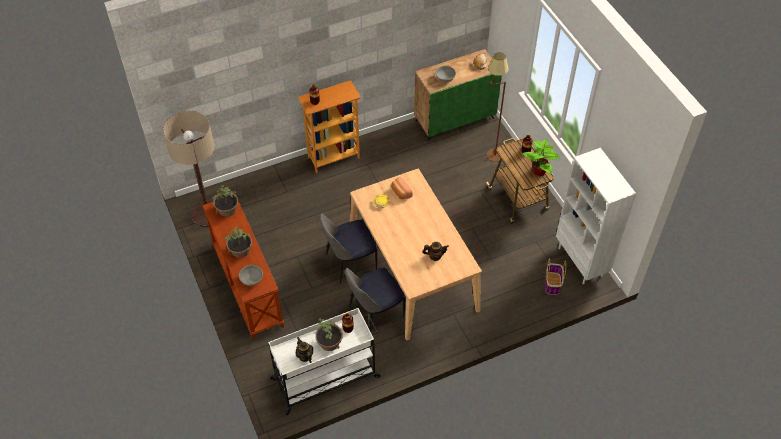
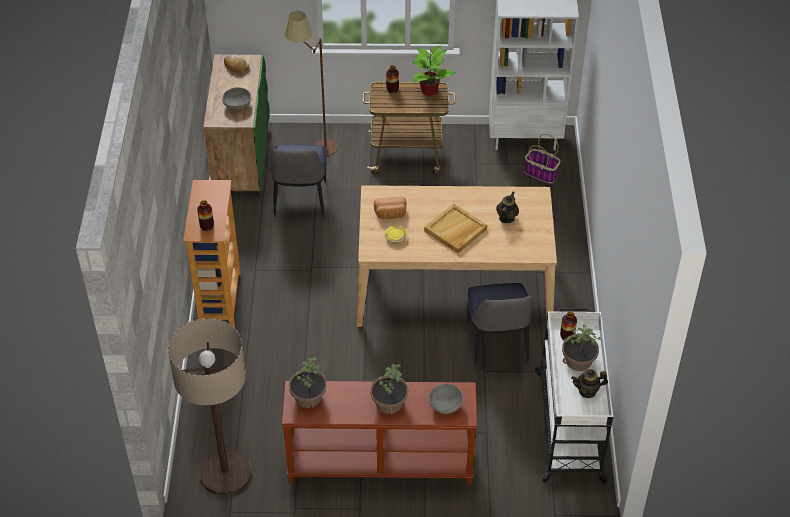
camera: 65 degrees left, 5 degrees down
(349, 262) = (406, 342): chair -> chair (300, 201)
(406, 232) = (455, 230): none -> beige tray

